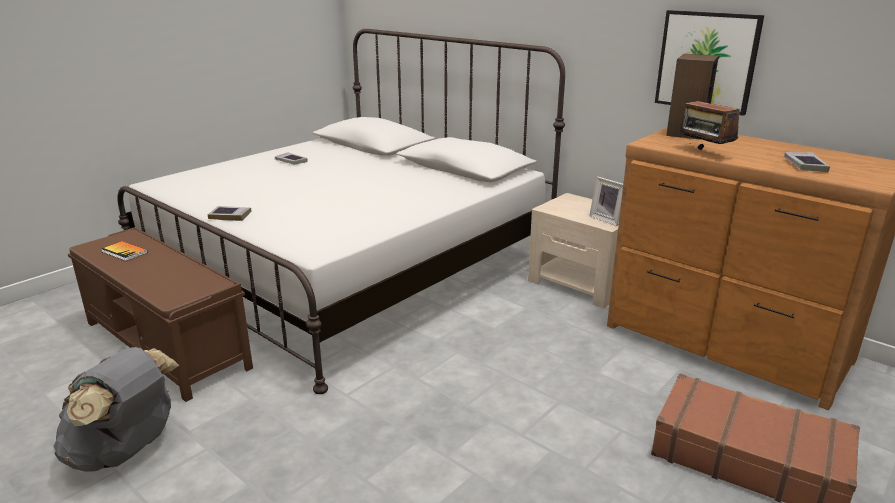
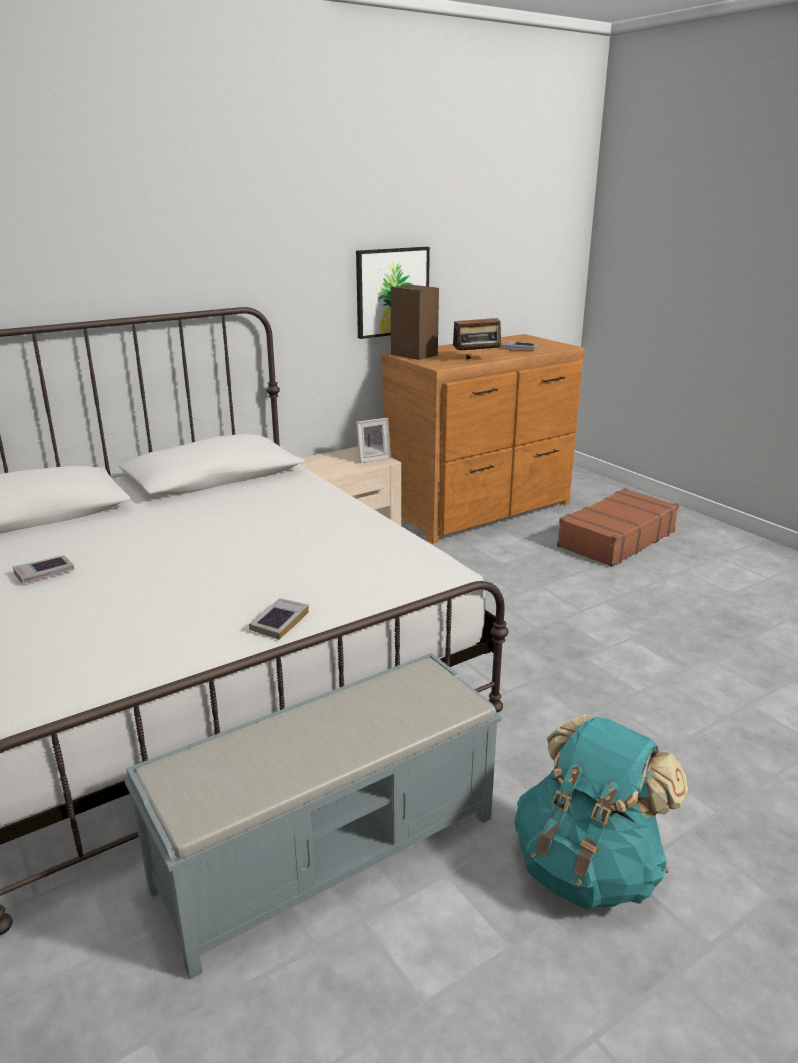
camera: 75 degrees left, 0 degrees up
(124, 252) = (257, 765): book -> none
(126, 451) = (587, 867): grey backpack -> turquoise backpack
(167, 345) = (330, 851): brown bench -> grey bench

